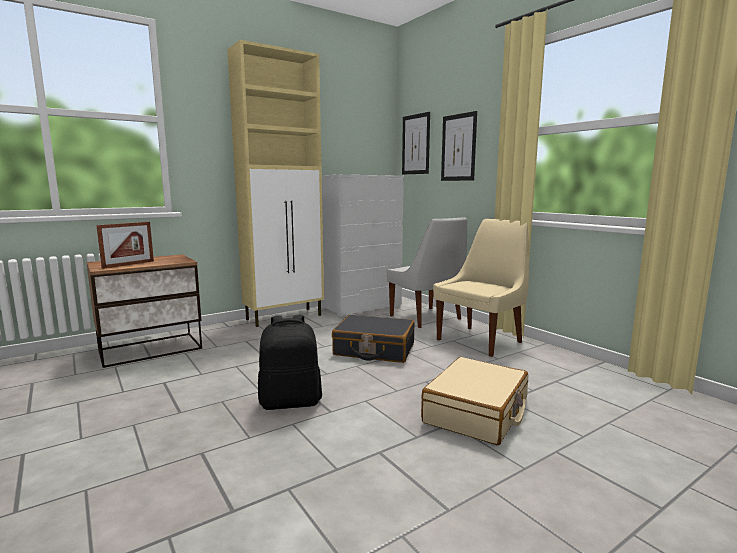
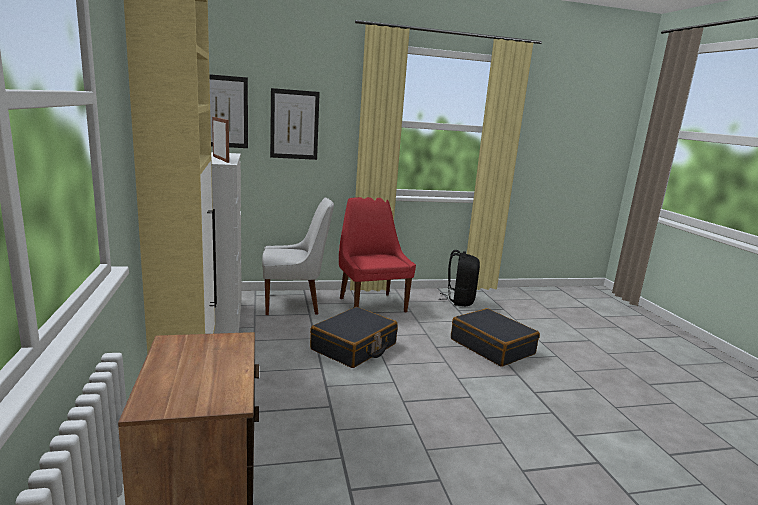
camera: 70 degrees left, 5 degrees up
(128, 264) = (219, 379): picture frame -> picture frame (220, 159)
(291, 402) = (445, 411): black backpack -> black backpack (459, 300)
(476, 413) = (492, 346): beige suitcase -> black suitcase
(481, 340) = (371, 304): beige chair -> red chair

